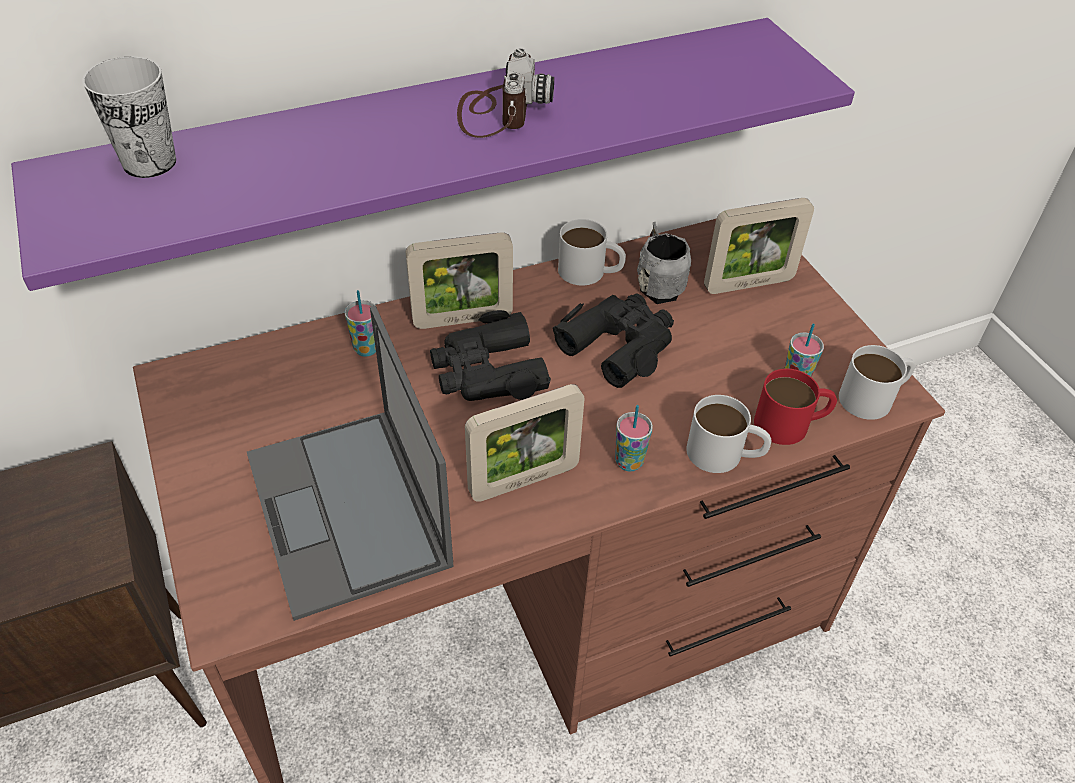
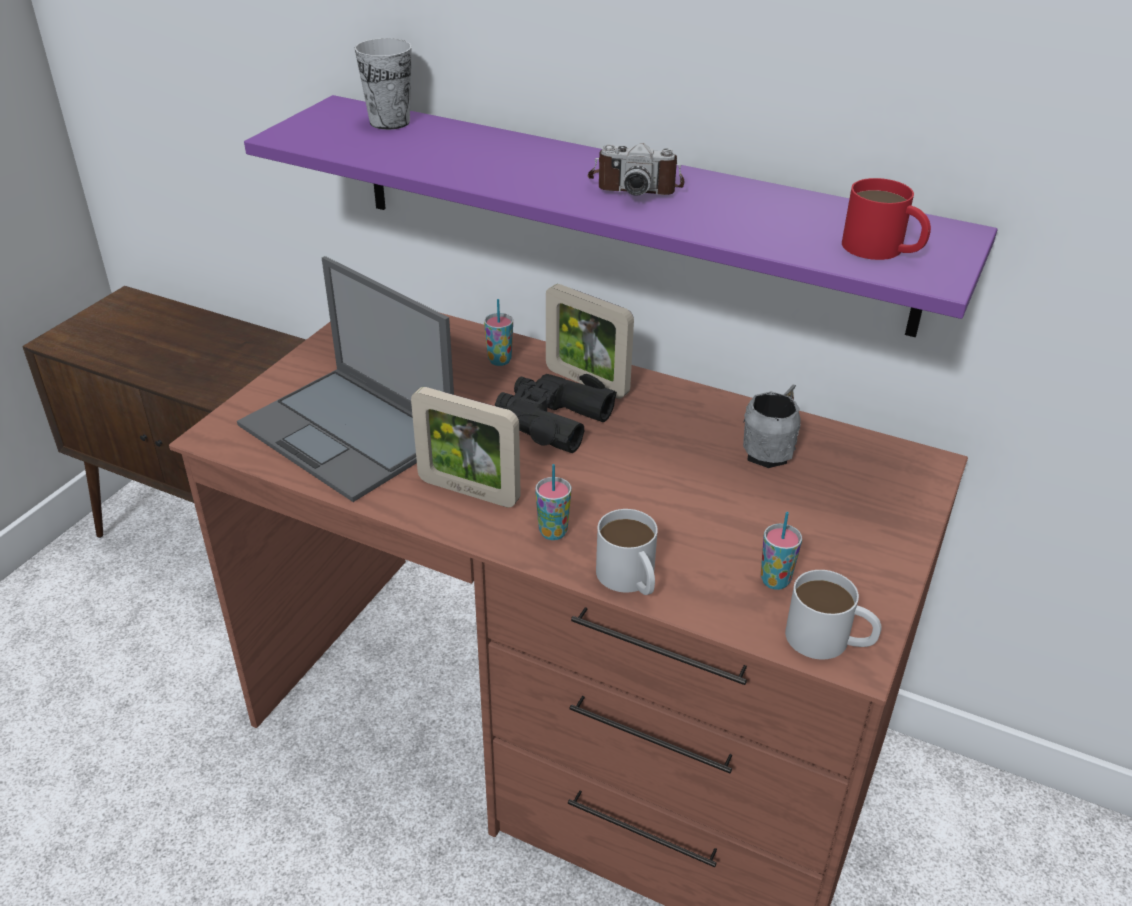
camera: 50 degrees right, 10 degrees down
(349, 511) = (349, 433): laptop -> laptop turned 75 degrees counterclockwise
(498, 111) = (635, 186): camera -> camera turned 45 degrees clockwise
(590, 272) = (730, 410): white mug -> none
(619, 344) = (671, 465): black binoculars -> none
(748, 284) = (854, 497): picture frame -> none
(792, 423) = (720, 602): red mug -> red mug (883, 250)

